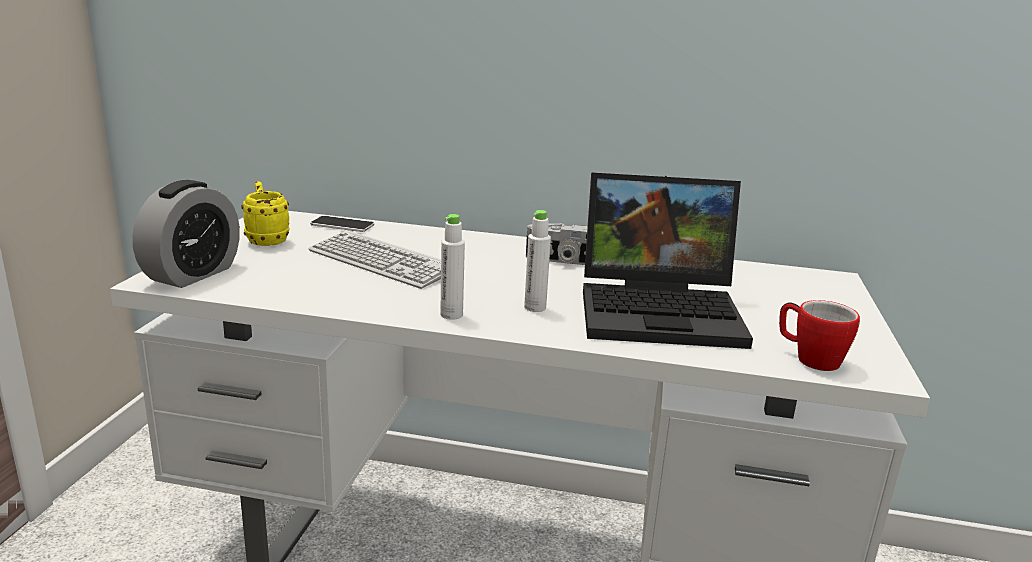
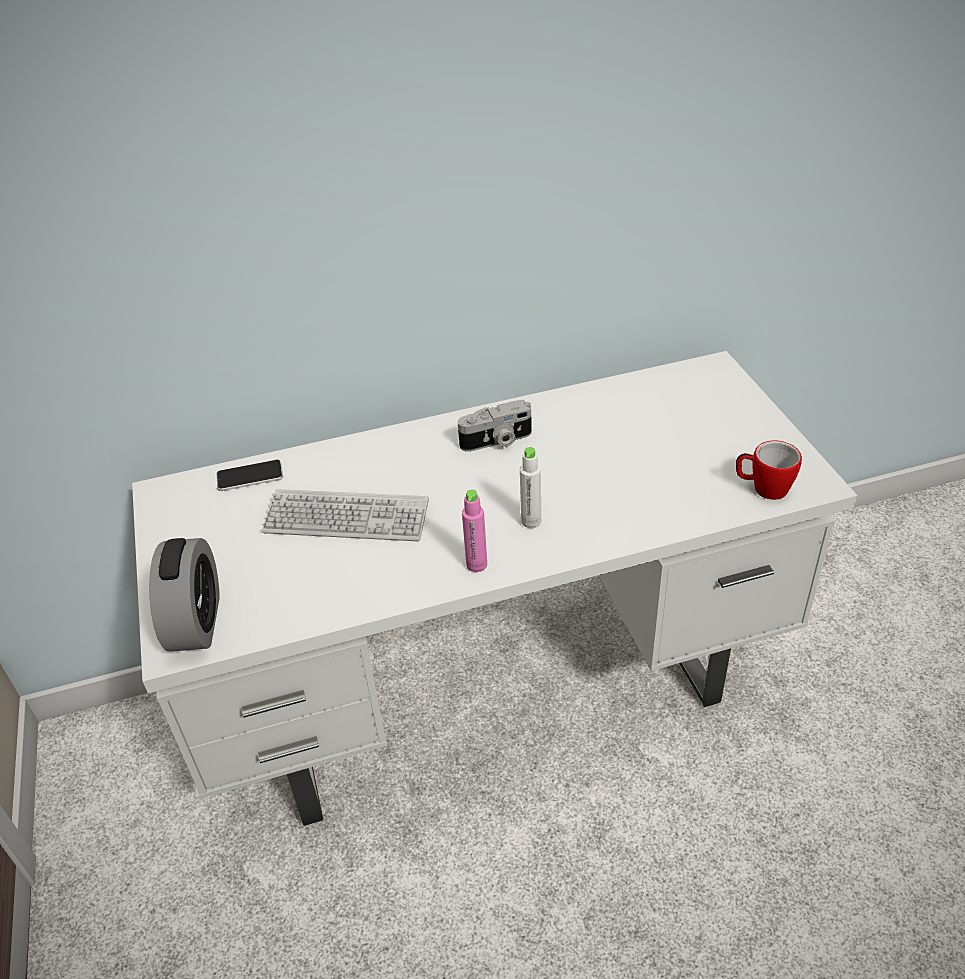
camera: 25 degrees left, 20 degrees up
(266, 239) = (202, 535): yellow mug -> none
(451, 315) = (476, 564): white bottle -> pink bottle
(663, 311) = (627, 477): laptop -> none

